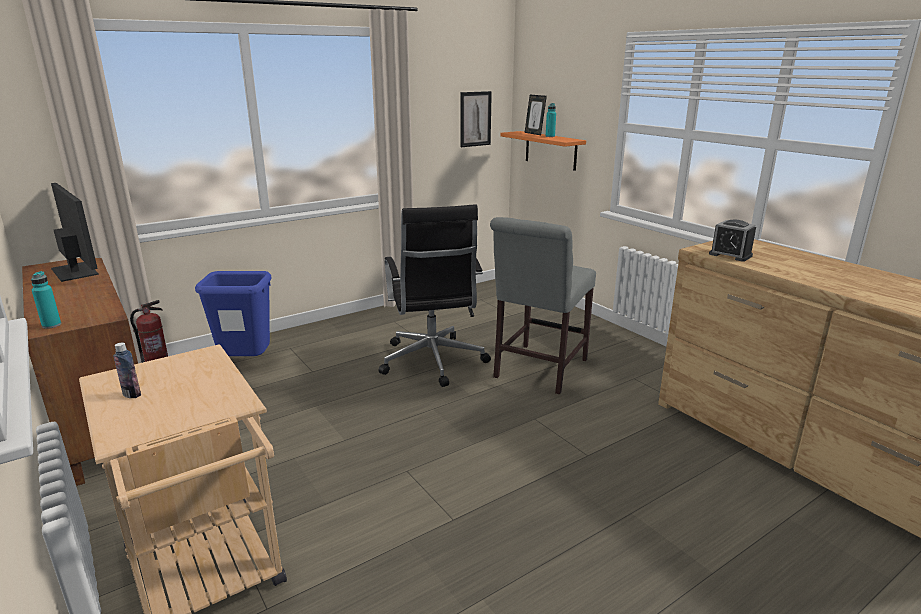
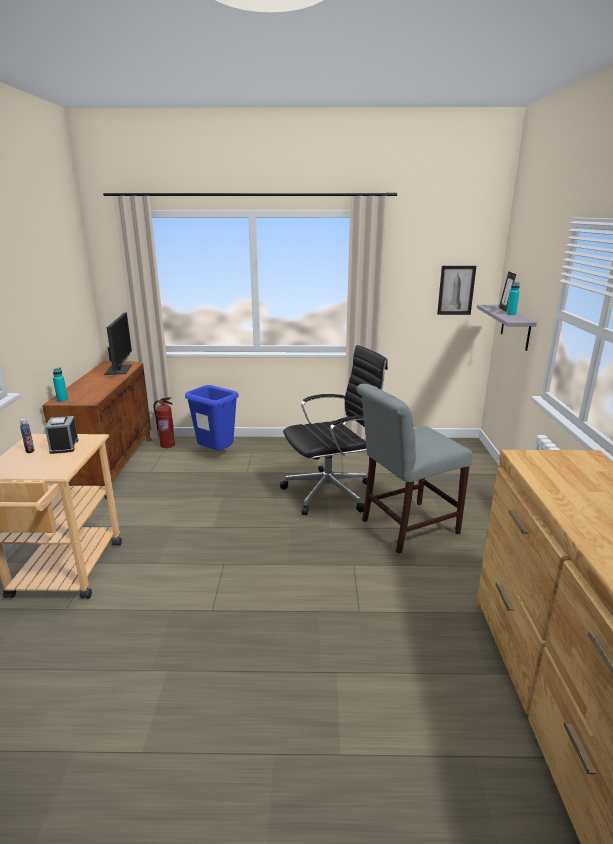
camera: 35 degrees right, 0 degrees up
(432, 362) = (331, 492): black office chair -> black office chair turned 135 degrees counterclockwise
(550, 150) = (515, 327): orange shelf -> grey shelf
(730, 255) = (541, 469): alarm clock -> alarm clock (64, 446)

